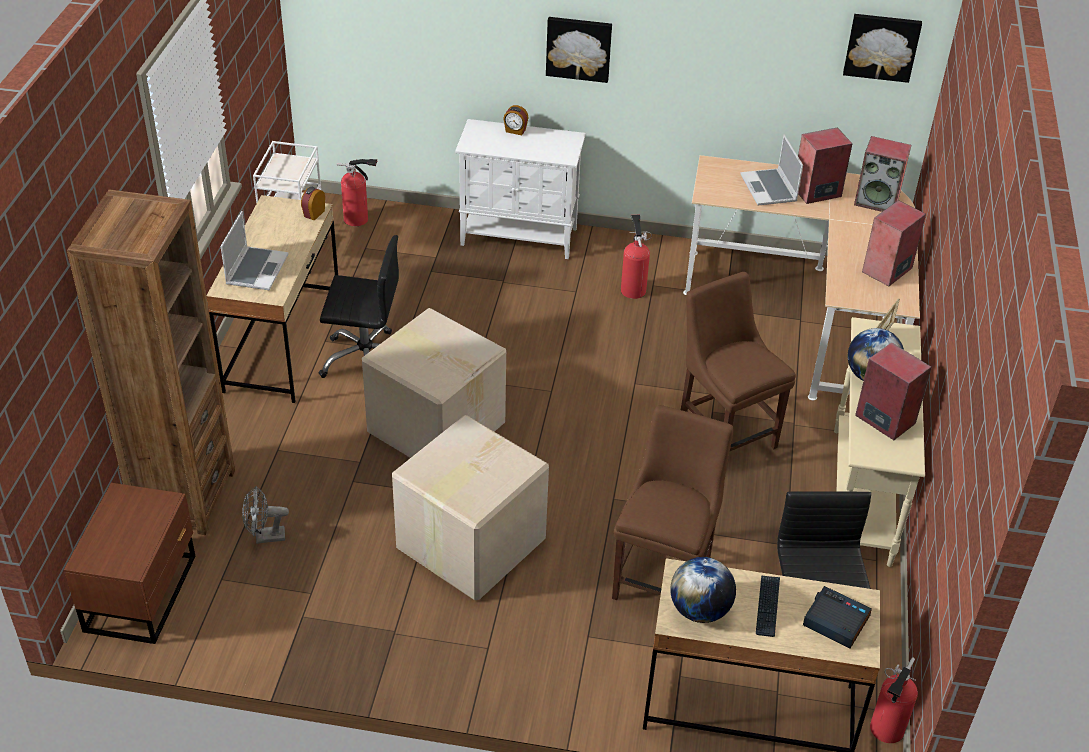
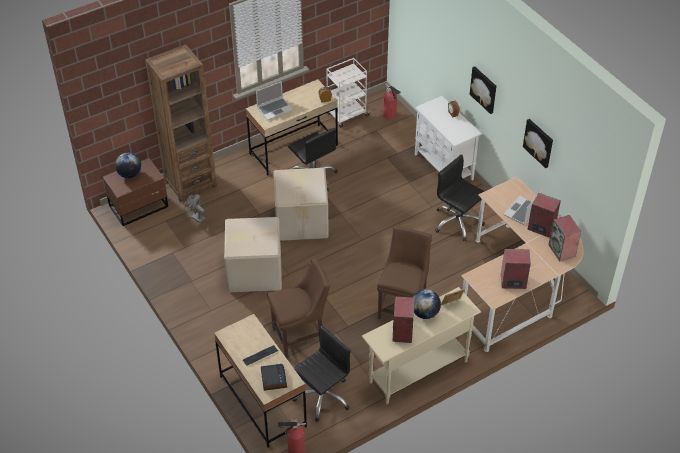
camera: 50 degrees right, 5 degrees up
(633, 288) = (457, 222): fire extinguisher -> black office chair
(700, 610) = (238, 338): globe -> globe (130, 174)
(881, 46) = (595, 172): picture -> picture (539, 142)

